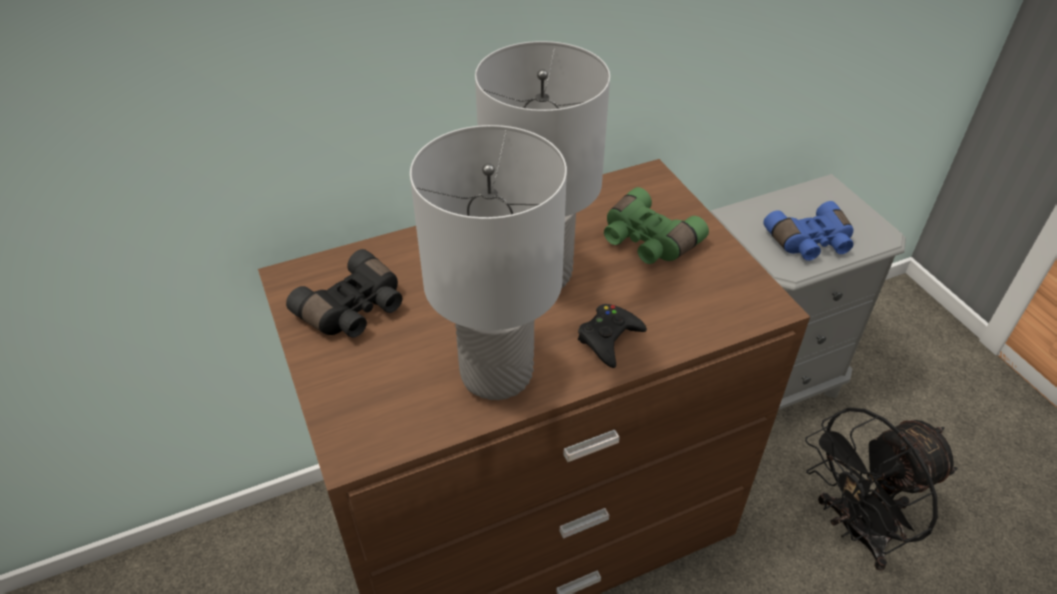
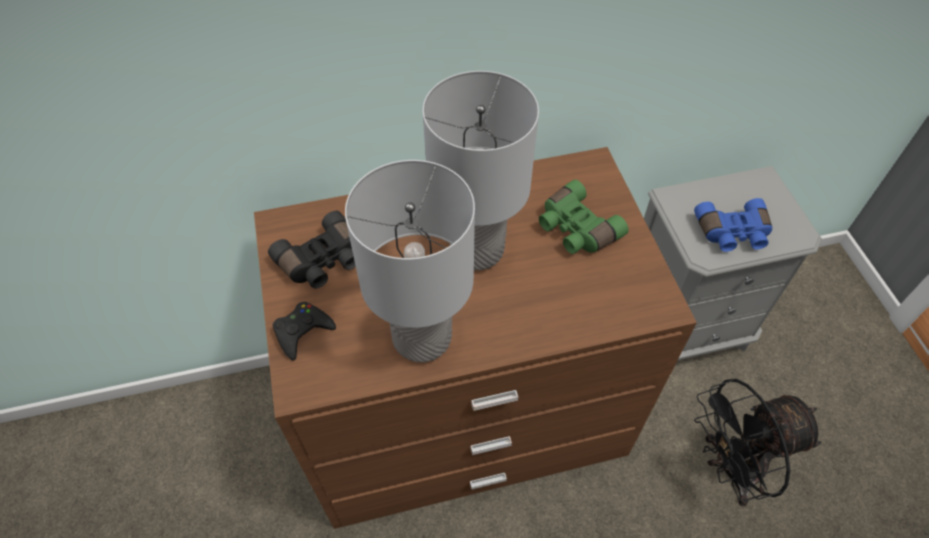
camera: 10 degrees right, 10 degrees up
(609, 338) = (521, 318): black game controller -> black game controller (302, 332)

